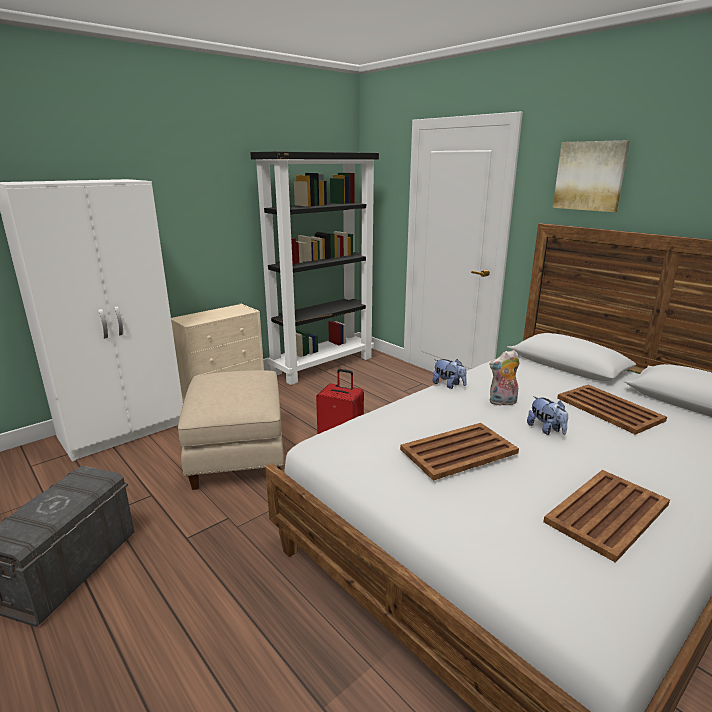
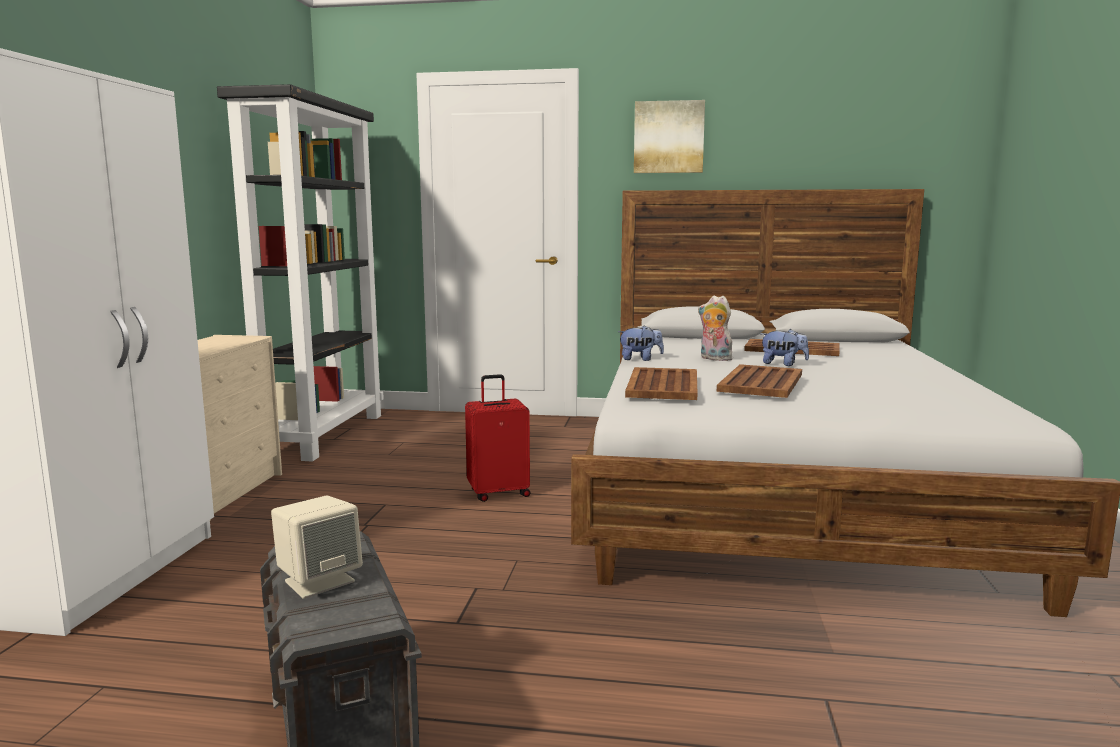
camera: 40 degrees left, 10 degrees down
(48, 501) = (319, 581): none -> beige speaker
(237, 455) = (370, 538): beige ottoman -> none
(502, 402) = (714, 359): plush toy -> plush toy turned 90 degrees clockwise
(606, 513) = (916, 387): brown tray -> brown tray (662, 385)

